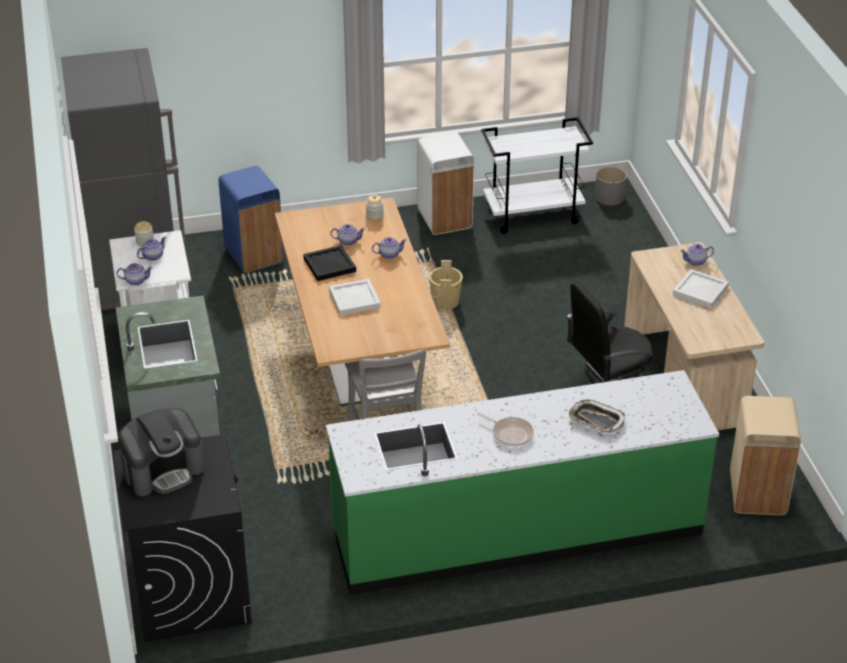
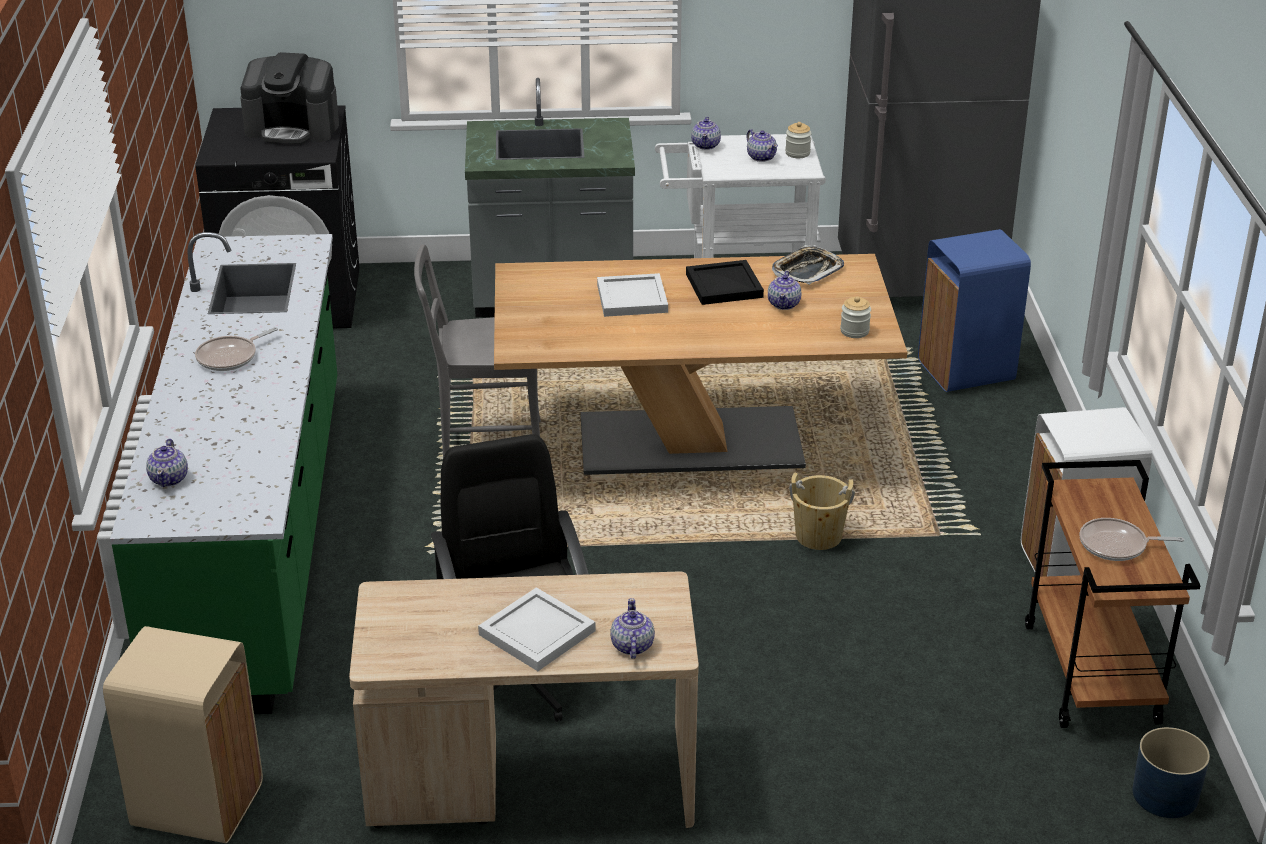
camera: 100 degrees right, 5 degrees down
(164, 470) = (293, 128): coffee machine -> coffee machine turned 60 degrees counterclockwise
(389, 254) = (740, 334): teapot -> teapot (169, 478)
(533, 214) = (1092, 674): white cart -> brown cart
(544, 142) = (1117, 545): none -> frying pan
(596, 420) = (213, 430): tray -> tray (807, 270)
(609, 197) = (1165, 795): grey planter -> blue planter

